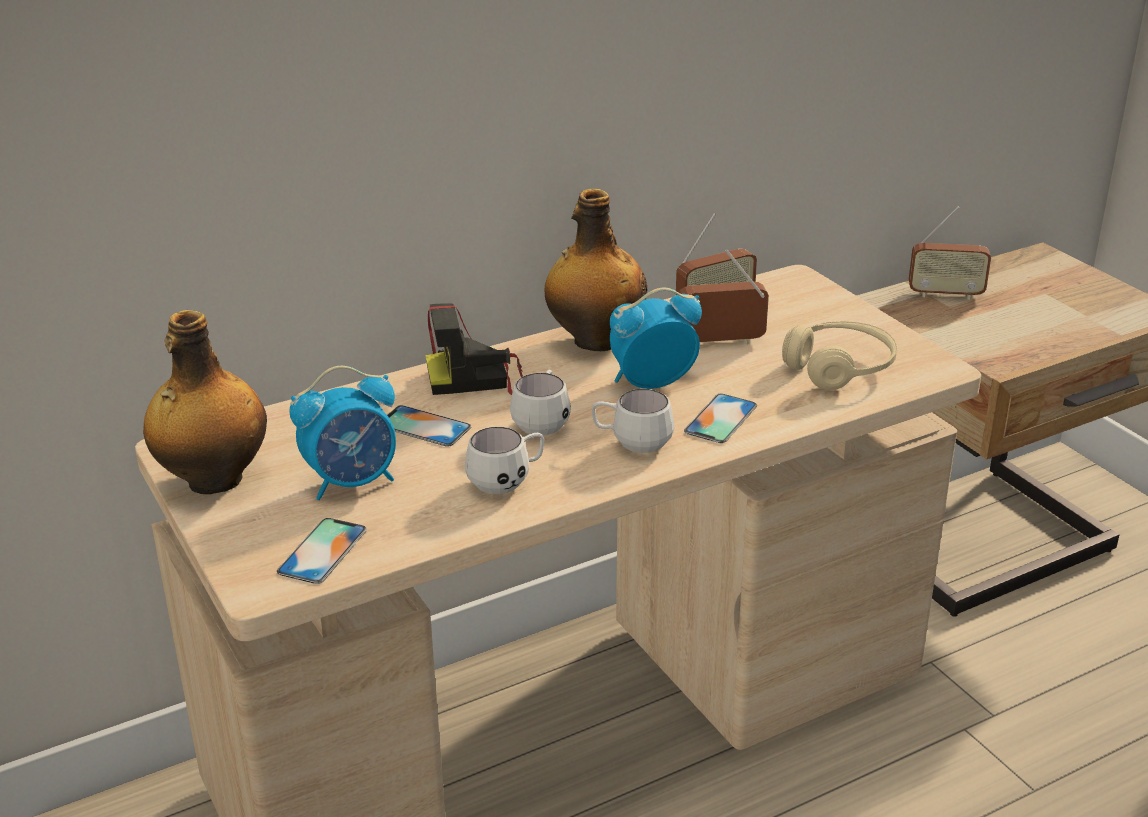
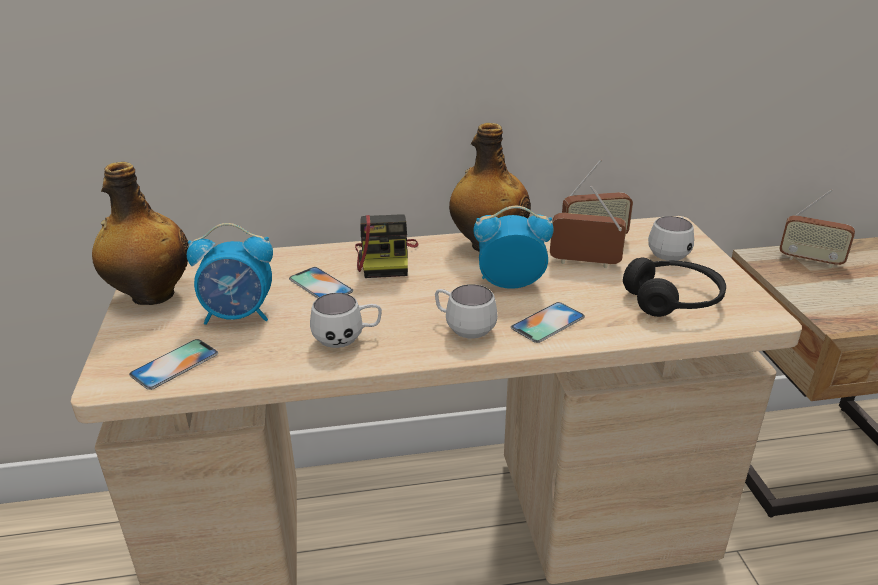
camera: 20 degrees right, 0 degrees up
(481, 379) = (386, 259): camera -> camera turned 105 degrees counterclockwise
(543, 422) = (407, 298): white mug -> white mug (670, 253)
(839, 368) = (673, 300): beige headphones -> black headphones

